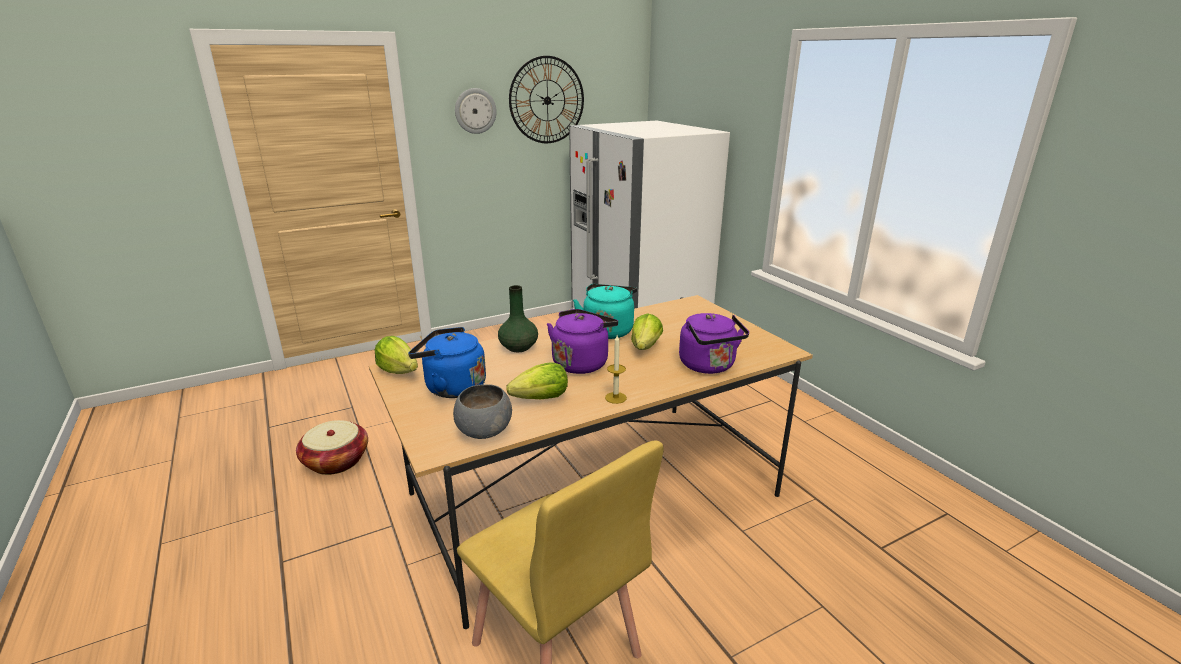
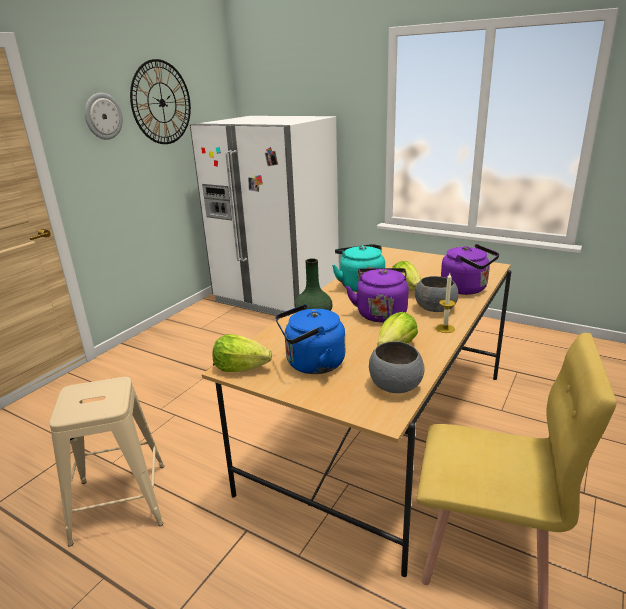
camera: 30 degrees left, 0 degrees up
(336, 461) = (121, 502): basket -> beige stool
(641, 376) = (436, 309): none -> grey bowl

